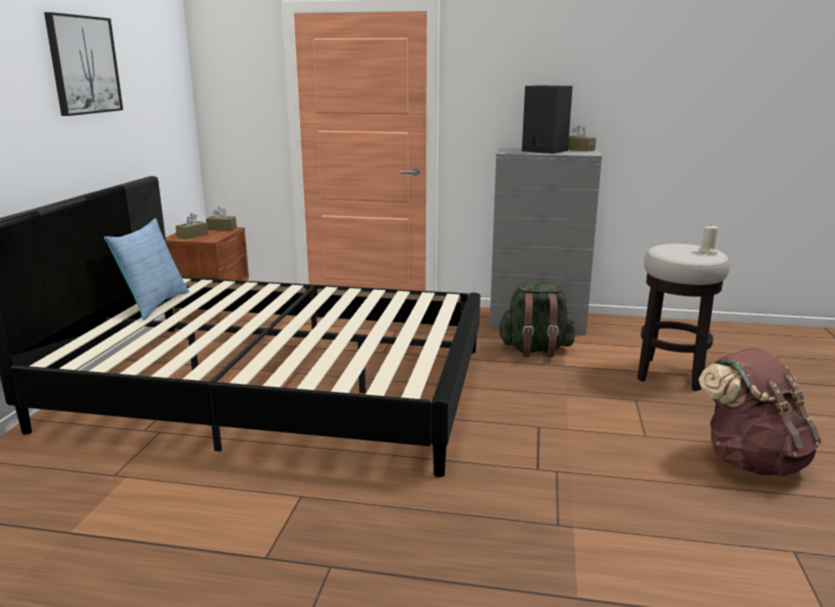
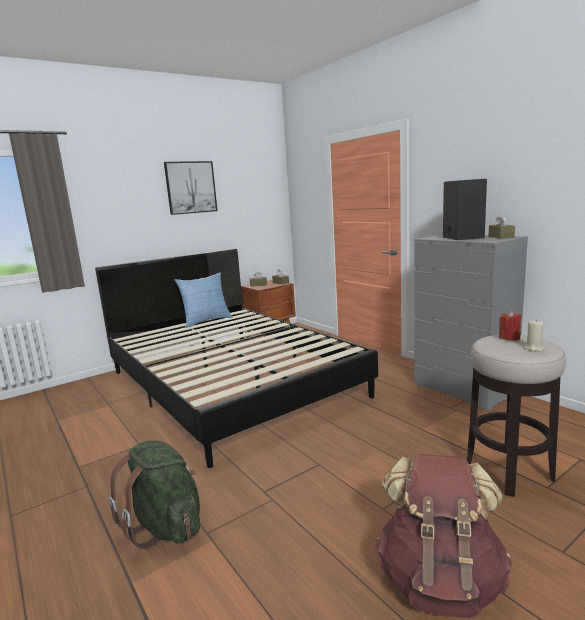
camera: 45 degrees right, 5 degrees down
(535, 350) = (421, 410): green backpack -> green backpack (166, 526)
(674, 247) = (509, 338): none -> red candle

